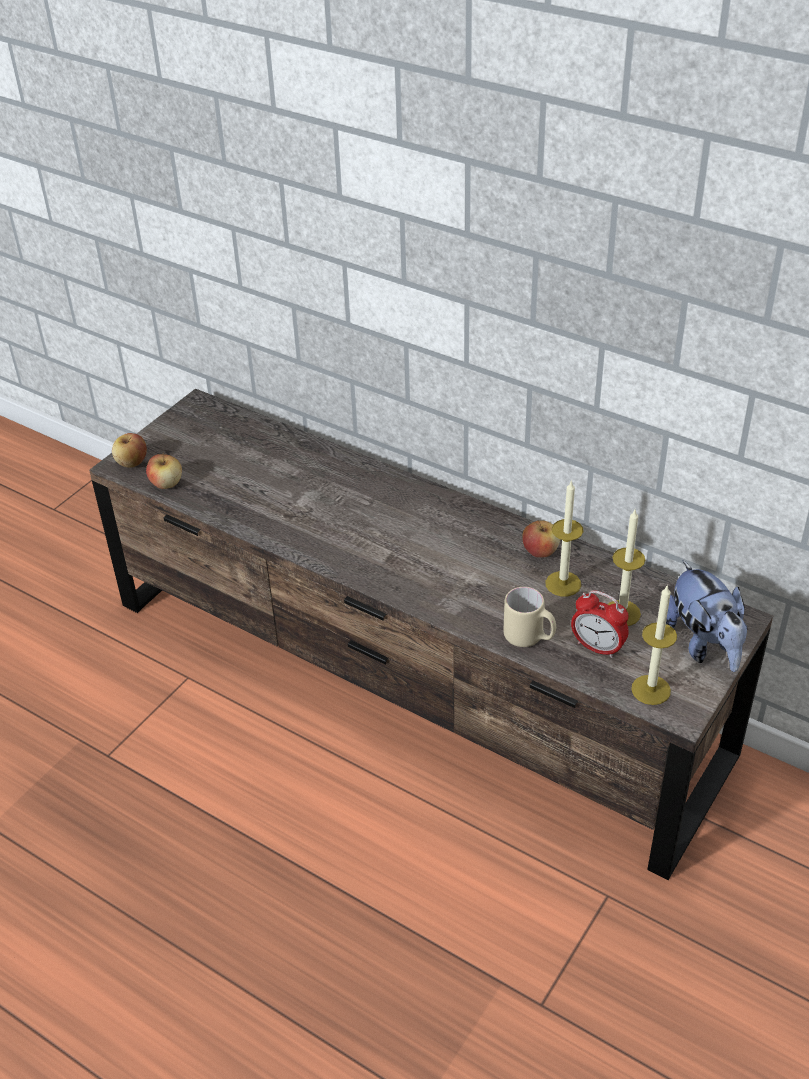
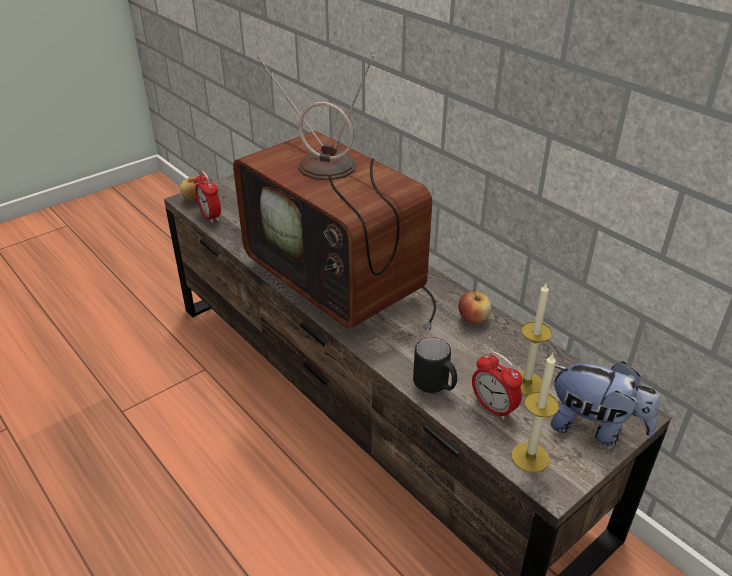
camera: 15 degrees right, 5 degrees down
(166, 483) = (210, 216): apple -> alarm clock
(372, 536) = (341, 280): none -> television
(529, 638) = (435, 386): beige mug -> black mug
(563, 584) = (483, 348): candle -> none
(703, 644) = (594, 428): plush toy -> plush toy turned 60 degrees counterclockwise

